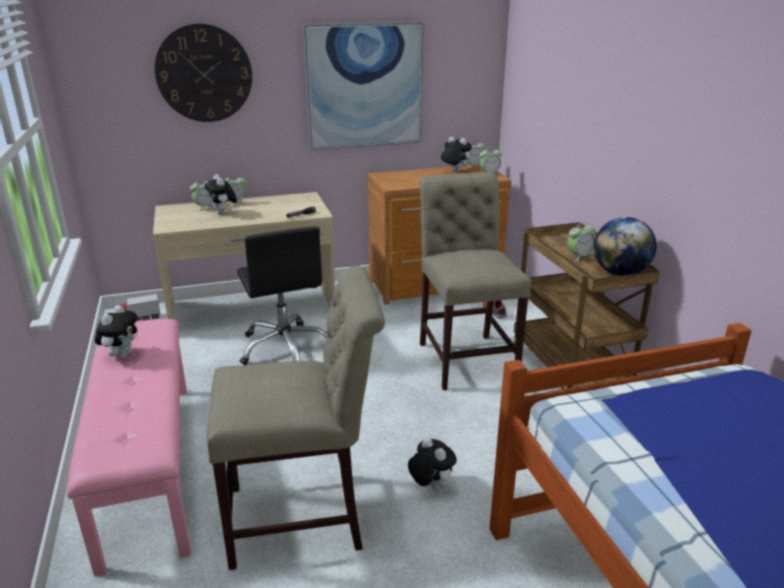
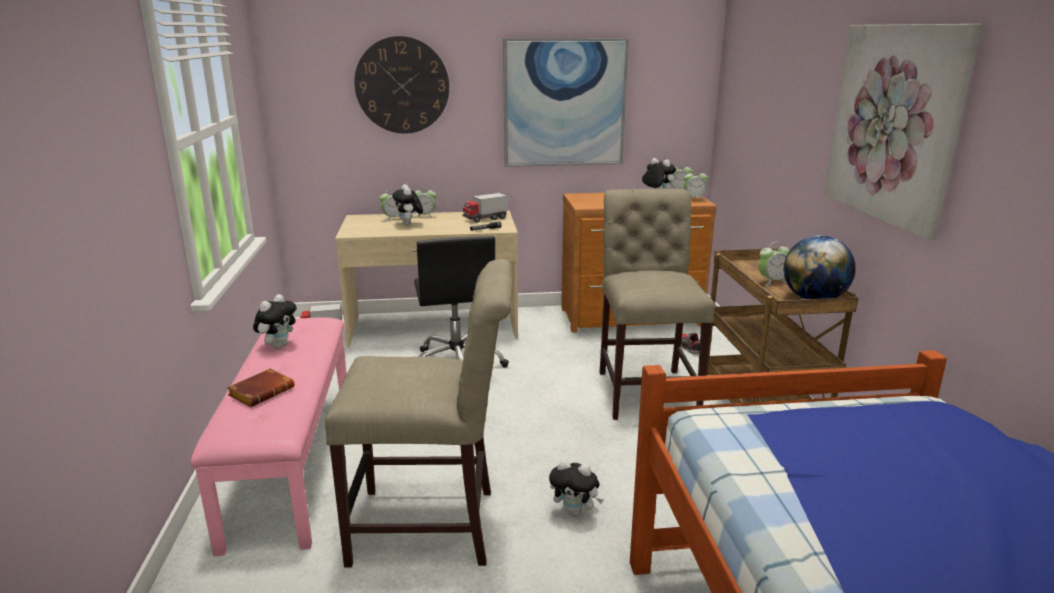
camera: 10 degrees right, 5 degrees down
(121, 409) = (262, 391): none -> brown book
(296, 203) = (485, 219): none -> toy truck
(430, 486) = (575, 512): plush toy -> plush toy turned 135 degrees clockwise
(691, 117) = (894, 124): none -> picture

